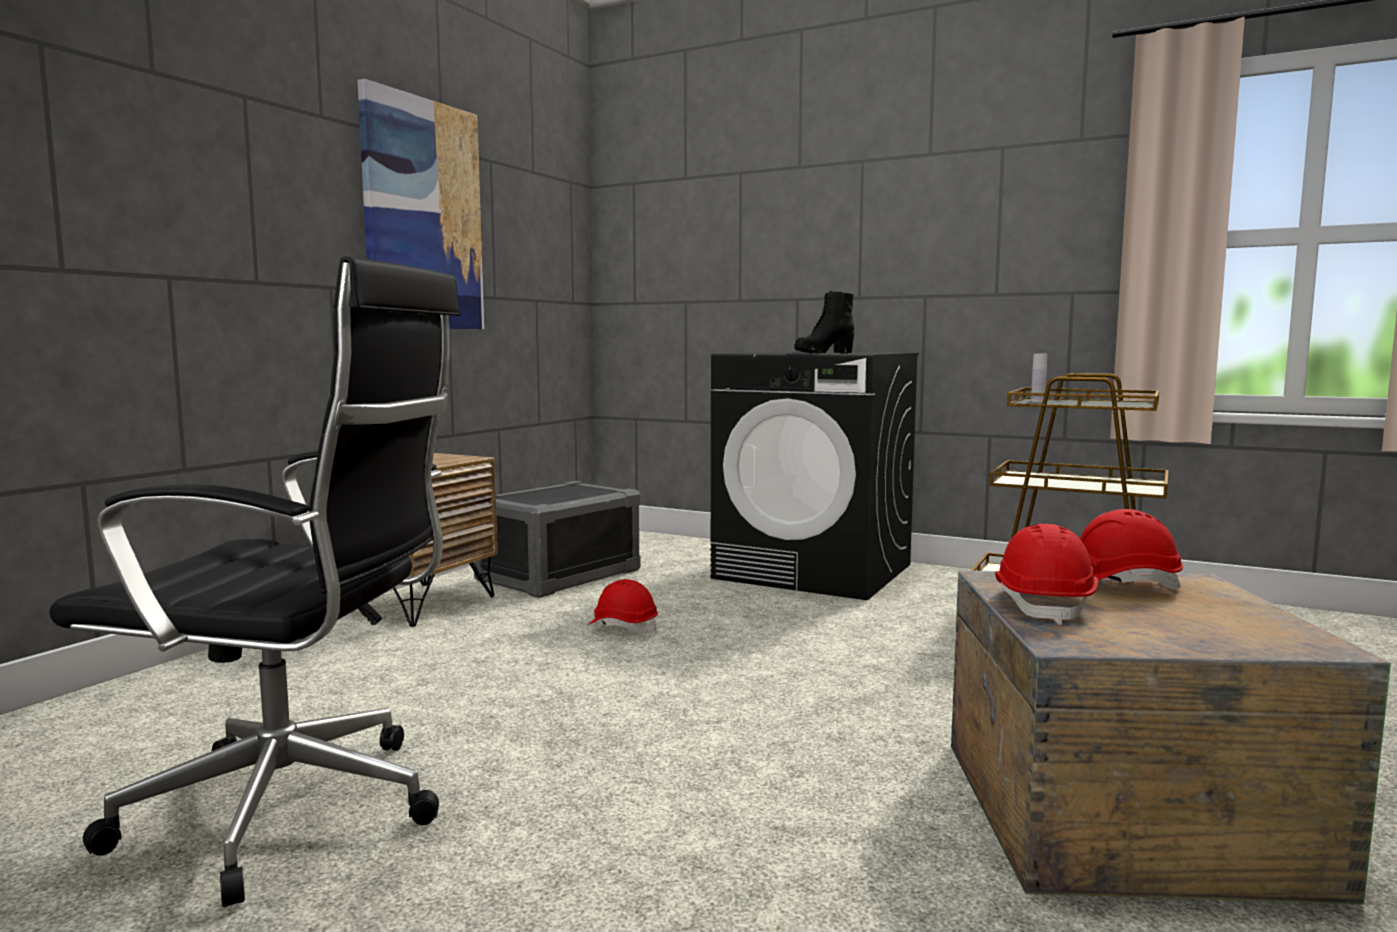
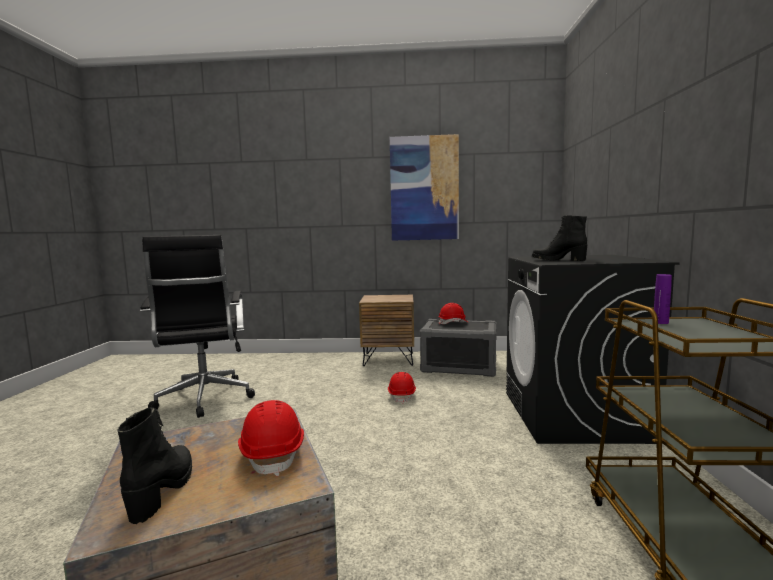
camera: 65 degrees right, 0 degrees up
(1037, 401) = (660, 322): white bottle -> purple bottle
(1043, 605) = (216, 434): red hard hat -> red hard hat (453, 323)
(1217, 628) = (163, 489): none -> black boot

